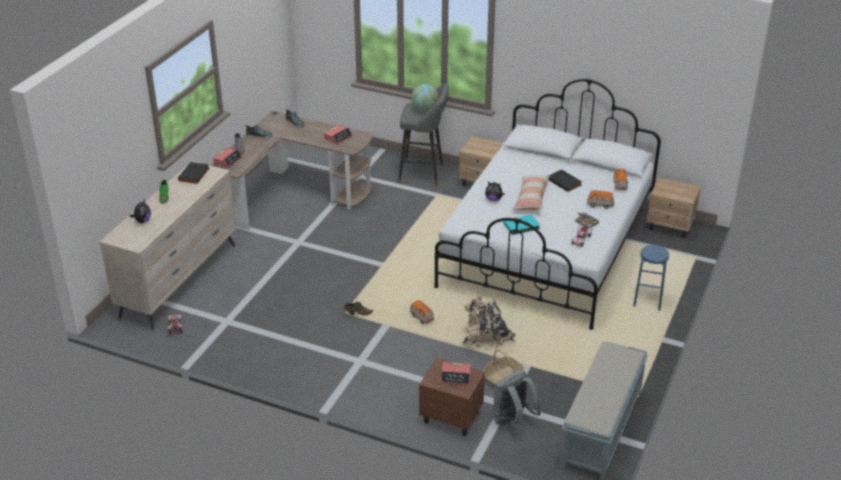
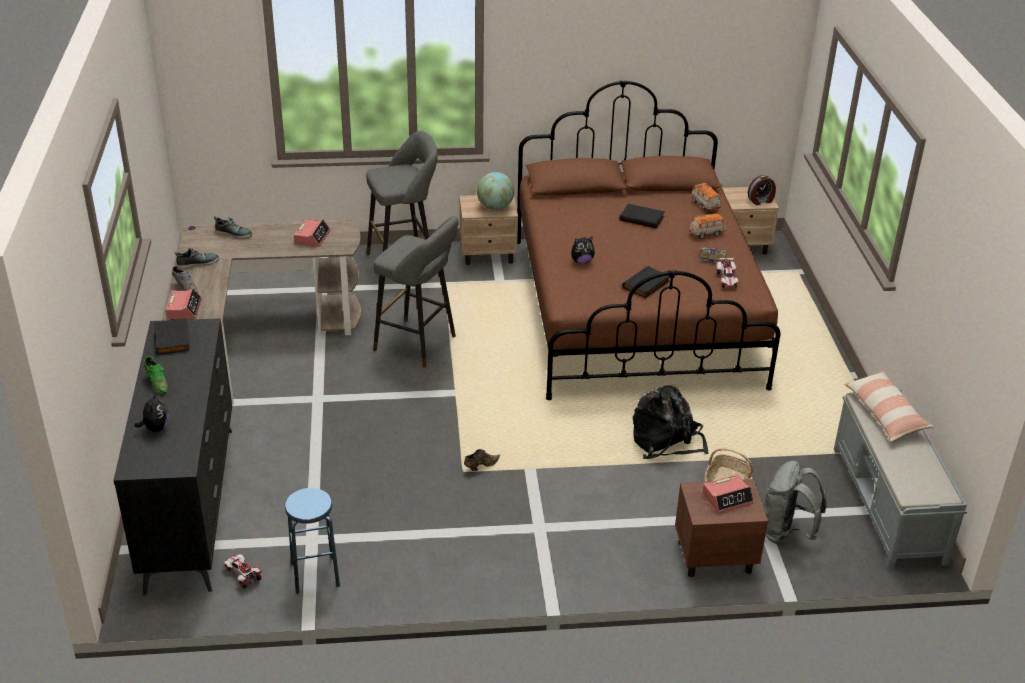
camera: 30 degrees left, 0 degrees up
(180, 280) = (191, 506): beige dresser -> black dresser
(386, 228) = (419, 344): none -> grey stool
(421, 317) = (564, 443): toy car -> none
(425, 109) = (401, 173): globe -> globe (495, 207)
(488, 338) = (666, 442): beige backpack -> black backpack
(521, 227) = (647, 285): turquoise book -> black book
(531, 198) = (623, 248): pillow -> pillow (885, 414)
(548, 249) = (634, 311): white bed -> brown bed
(647, 300) = (795, 336): blue stool -> blue stool (315, 575)
(683, 195) = (760, 201): none -> alarm clock

